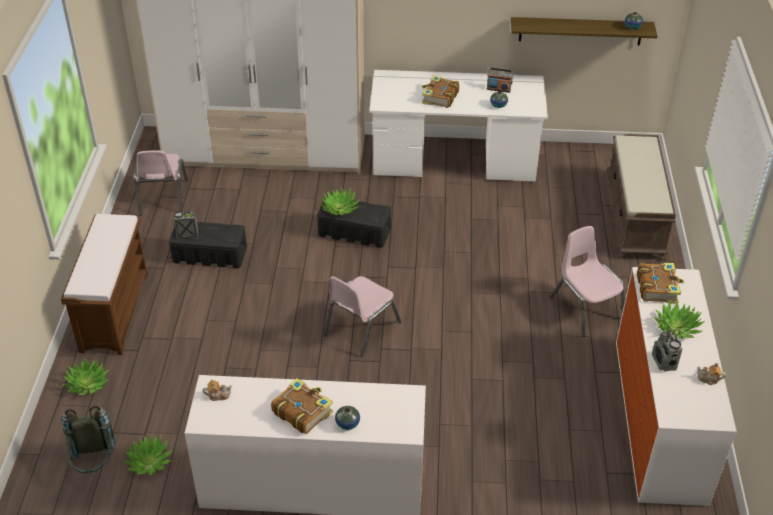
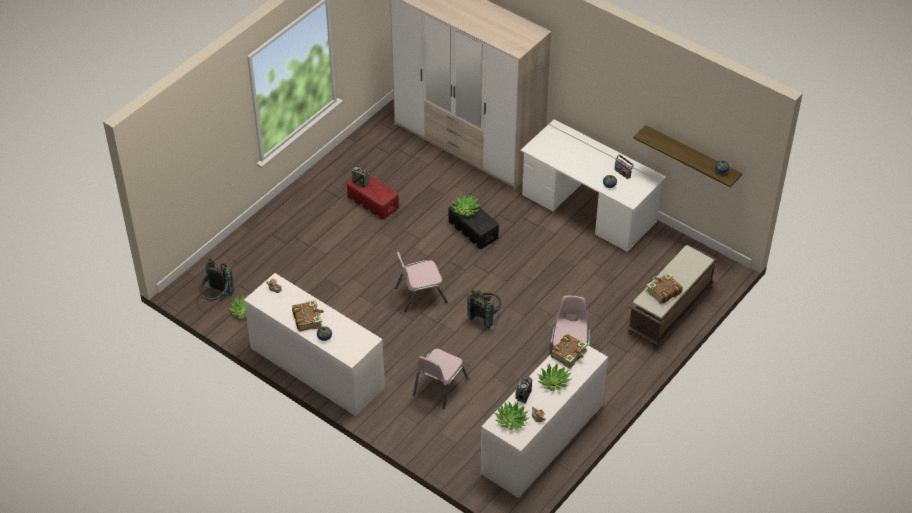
camera: 35 degrees right, 5 degrees up
(87, 384) = (246, 250): potted plant -> potted plant (511, 420)
(114, 311) = (292, 212): brown bench -> none
(162, 197) = (376, 148): pink chair -> pink chair (439, 386)
(209, 255) = (373, 202): black storage box -> red storage box
(439, 97) = (575, 161): book -> book (663, 292)
(458, 316) = (485, 317): none -> grey backpack

